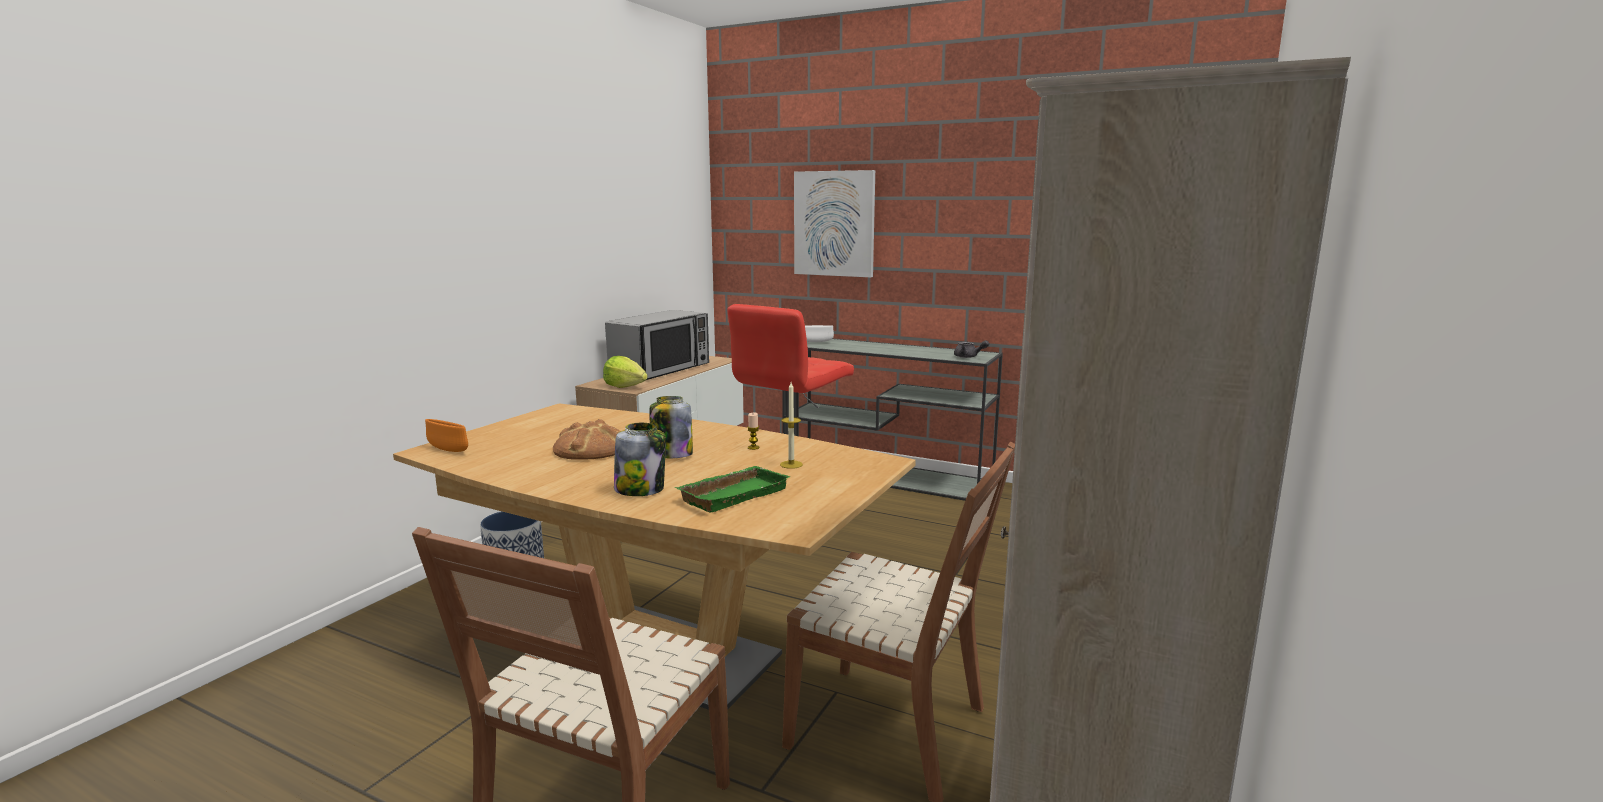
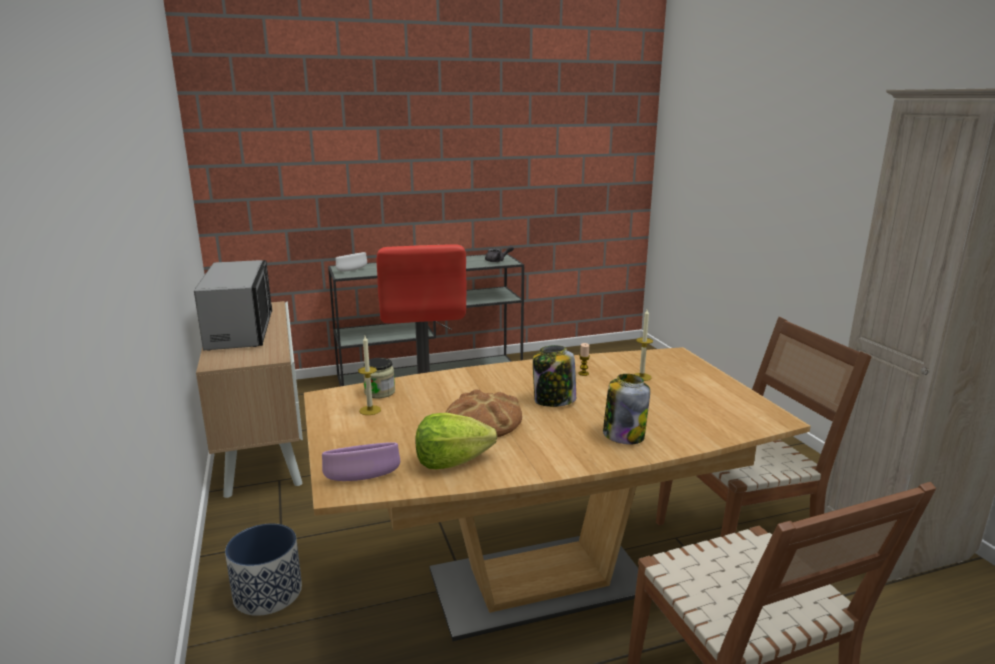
camera: 45 degrees left, 5 degrees up
(448, 450) = (362, 478): orange bowl -> purple bowl
(556, 422) = (370, 410): none -> candle
(592, 415) = (379, 392): none -> jar
(625, 386) = (257, 357): lettuce -> lettuce (451, 461)
(733, 494) = (679, 412): green tray -> none
(834, 223) = (343, 153): picture -> none

